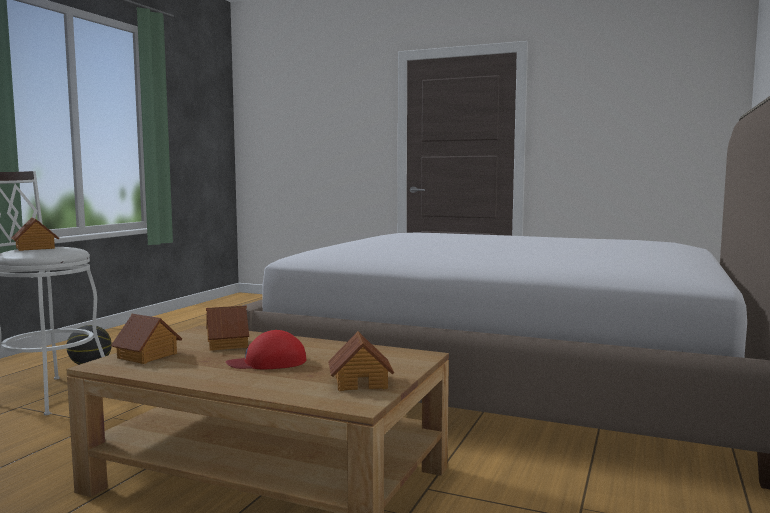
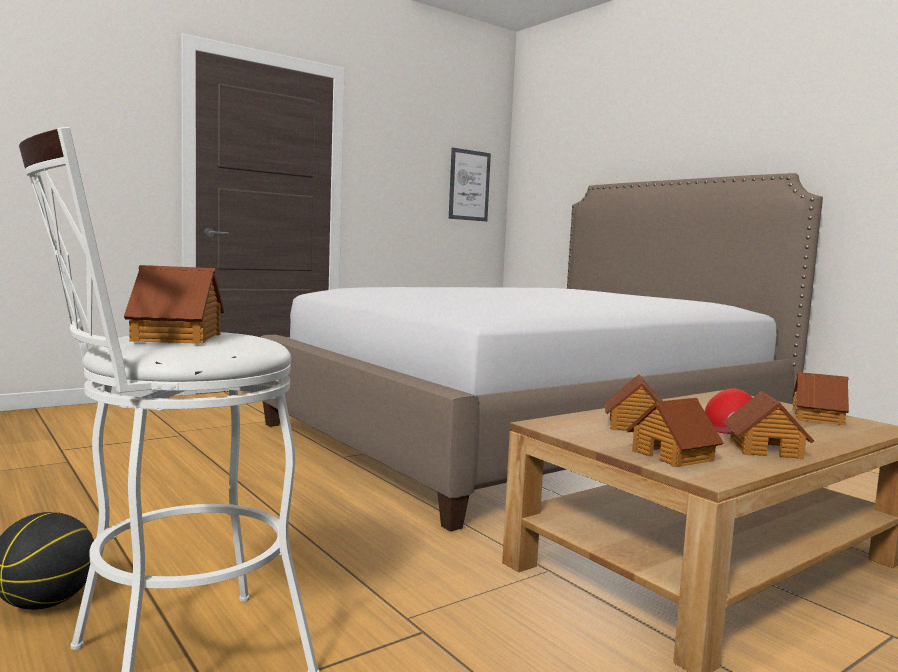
camera: 60 degrees left, 0 degrees up
(195, 372) = (765, 449): none -> toy house
(683, 126) = (469, 185): none -> picture

